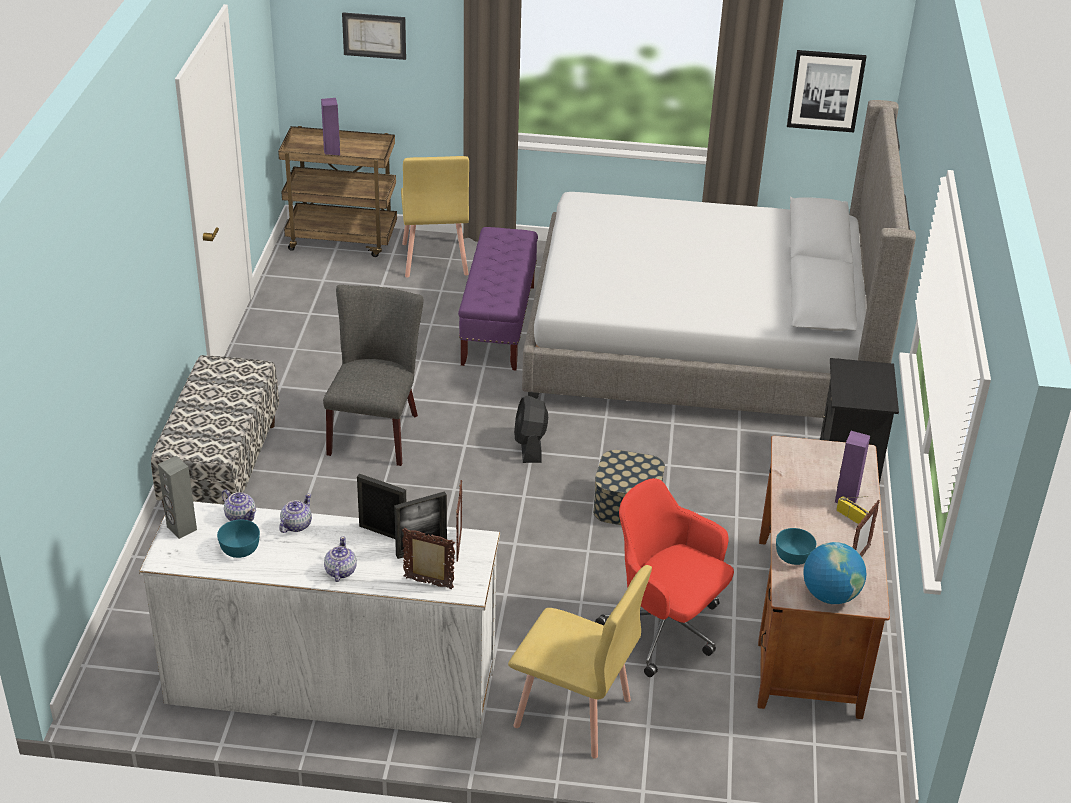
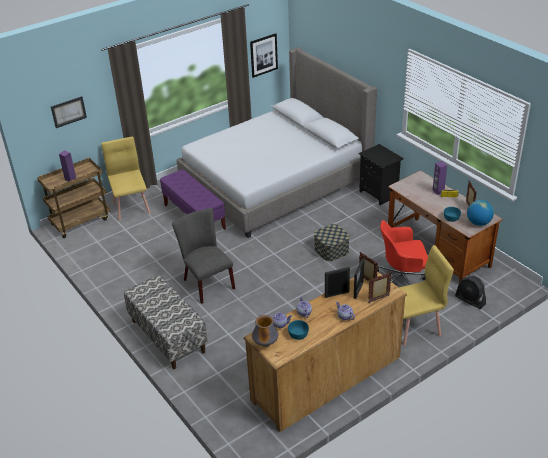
camera: 40 degrees left, 0 degrees up
(181, 528) = (265, 343): grey speaker -> vase
(331, 683) = (326, 378): white dresser -> brown dresser
(434, 259) = (131, 207): yellow chair -> yellow chair turned 150 degrees counterclockwise
(530, 446) = (270, 252): black fan -> black fan (470, 300)

